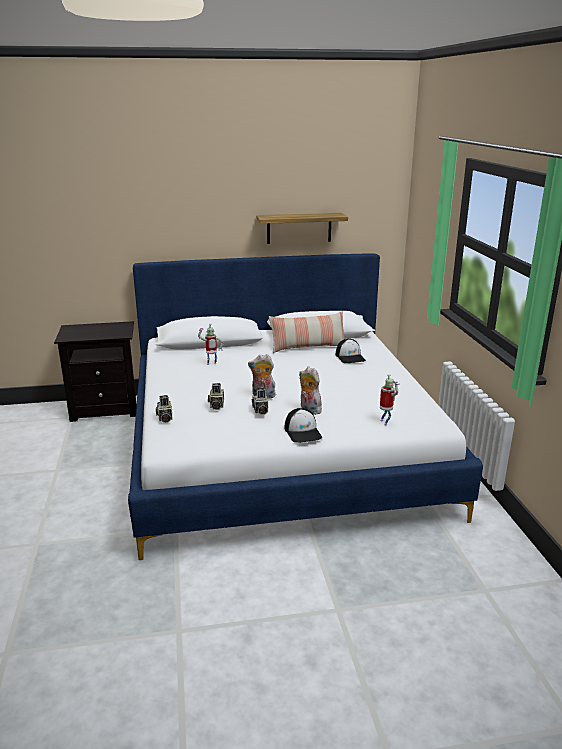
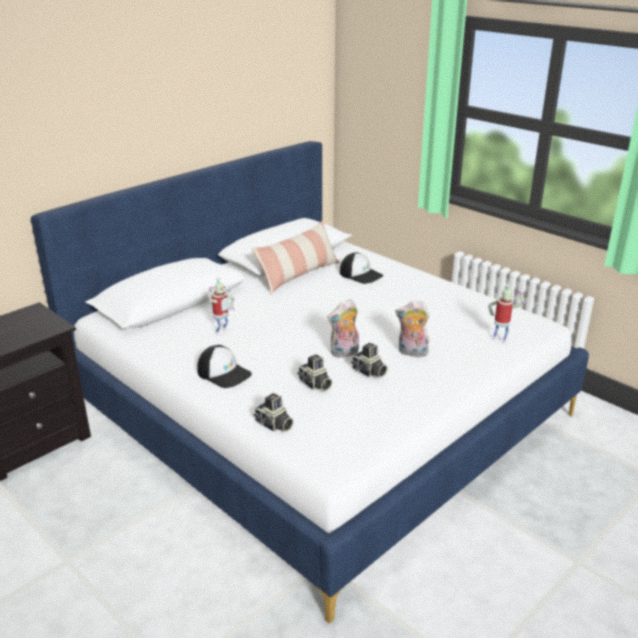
camera: 35 degrees left, 5 degrees up
(299, 228) = (230, 123): shelf -> none
(303, 432) = (445, 381): cap -> cap (224, 373)

